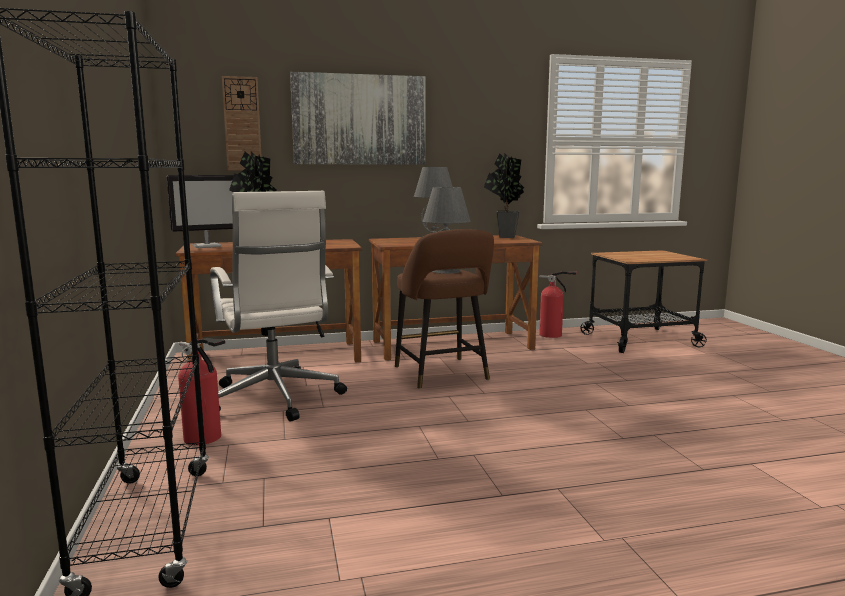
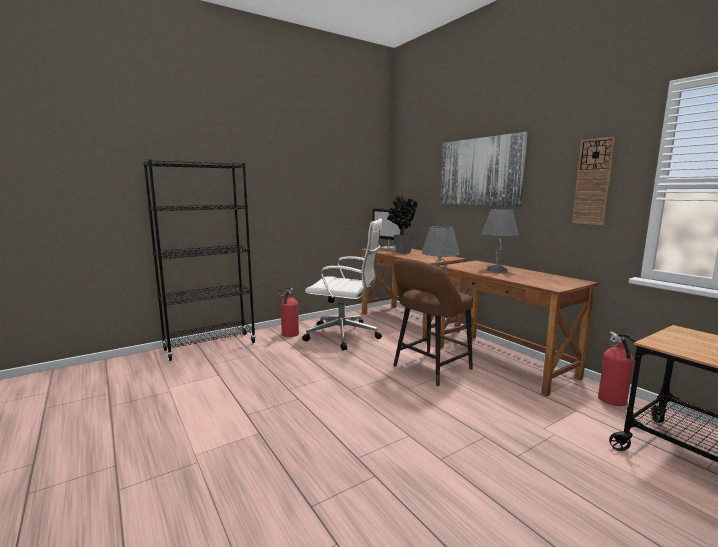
camera: 70 degrees right, 0 degrees up
(242, 124) = (422, 178): wall clock -> wall clock (593, 182)
(275, 399) = (345, 336): white office chair -> white office chair turned 120 degrees counterclockwise
(505, 237) = (566, 281): potted plant -> none

